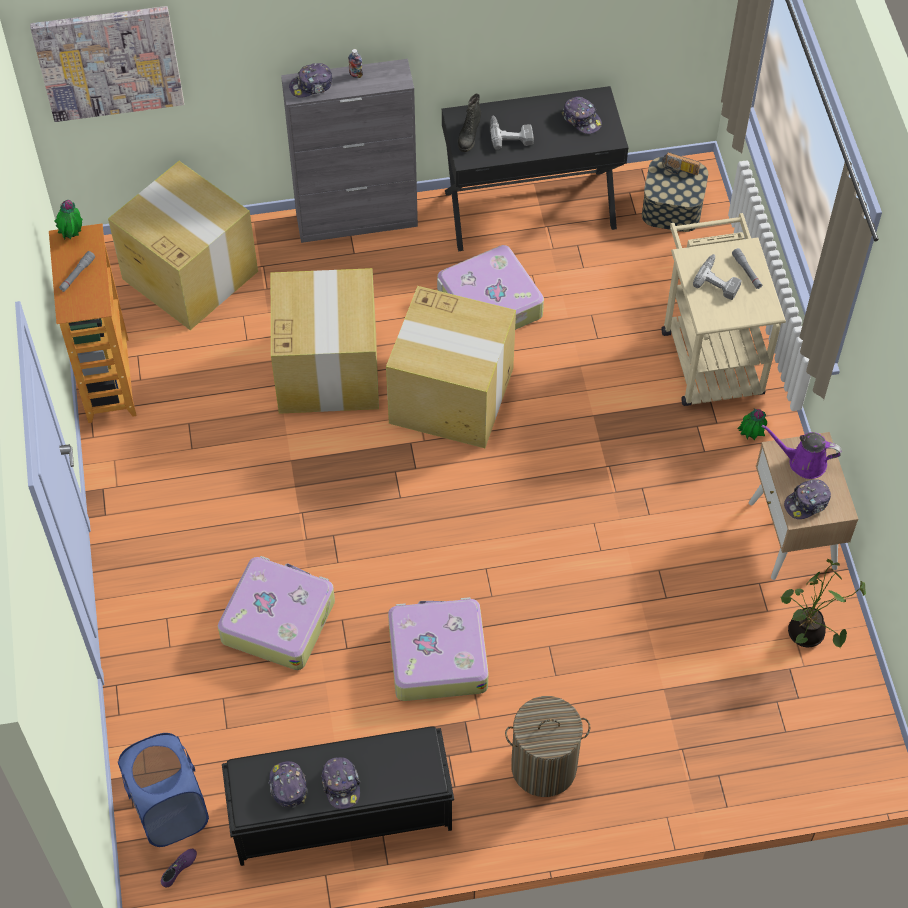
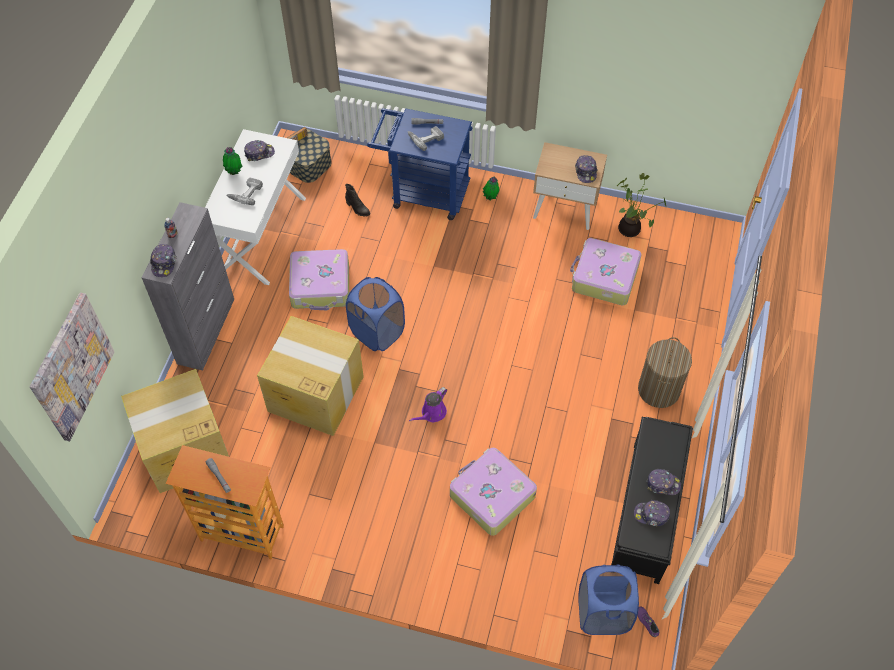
camera: 65 degrees left, 0 degrees up
(73, 236) = (181, 468): potted plant -> potted plant (234, 172)
(437, 656) = (560, 415): suitcase -> suitcase (604, 277)
(453, 396) = (377, 332): cardboard box -> blue laundry basket
(469, 136) = (232, 215): black boot -> black boot (357, 209)
(530, 208) = (261, 234): black desk -> white desk
(709, 353) = (423, 192): beige cart -> blue cart
(803, 462) = (558, 162): purple watering can -> purple watering can (432, 413)

